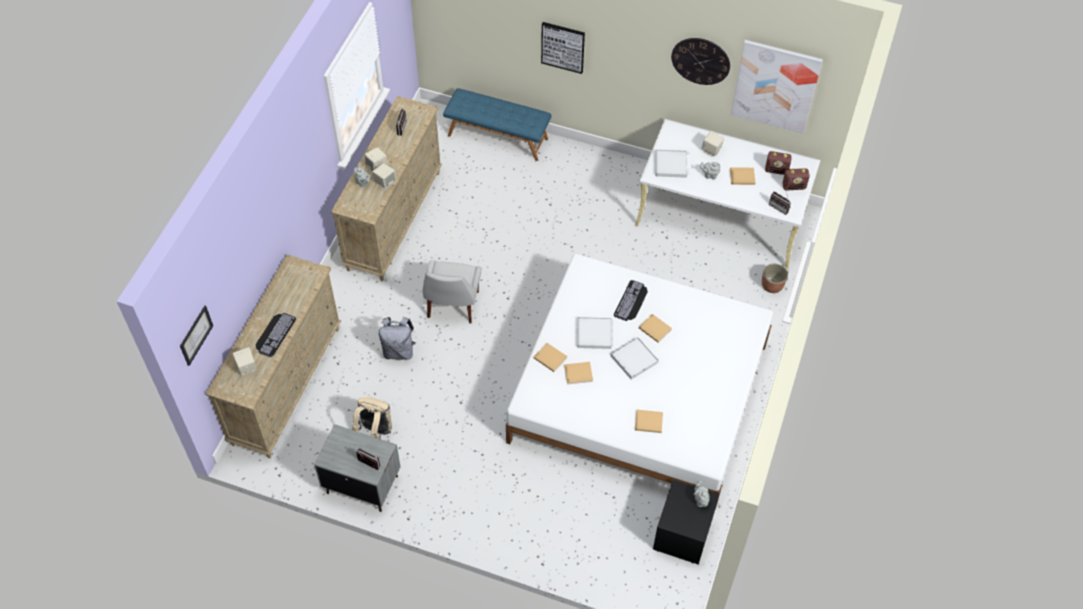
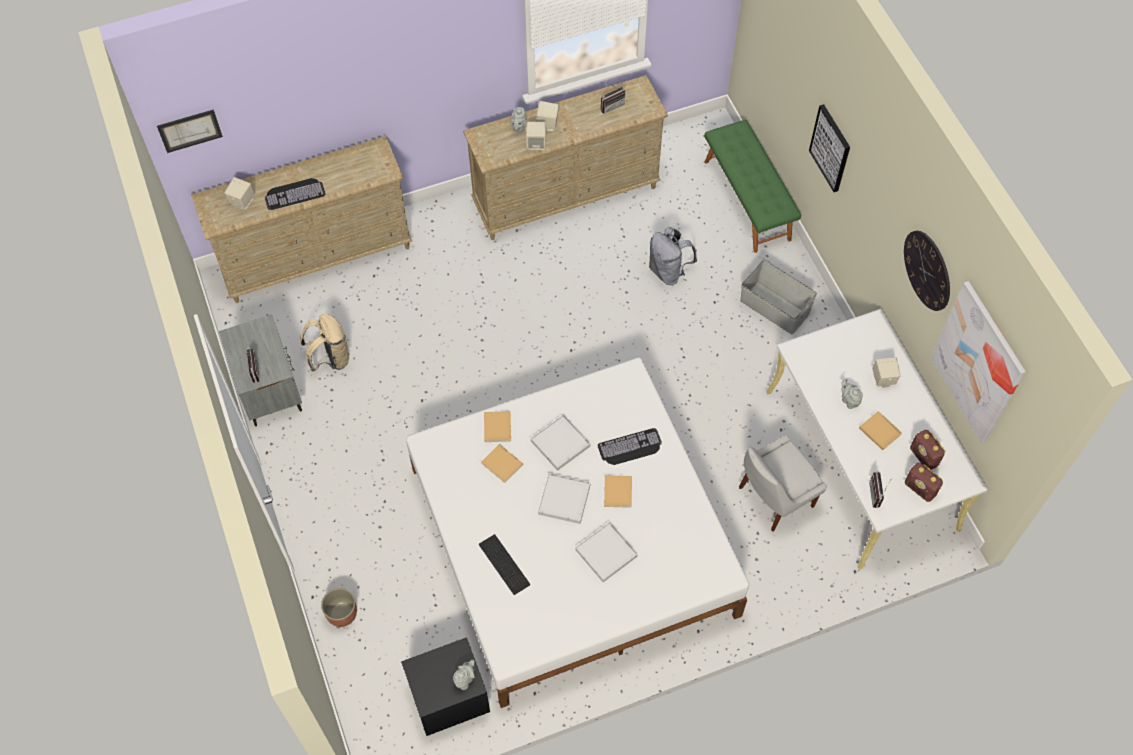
camera: 50 degrees right, 5 degrees up
(399, 351) = (430, 310): grey backpack -> grey backpack (668, 271)
(452, 306) = (518, 313): white chair -> white chair (773, 498)
(498, 136) = (748, 200): blue bench -> green bench
(584, 180) = (774, 308): none -> grey storage box
(647, 421) = (502, 564): beige book -> keyboard
(670, 165) = (824, 356): white tray -> white tray (606, 553)
(772, 285) = (822, 570): planter -> planter (342, 614)

